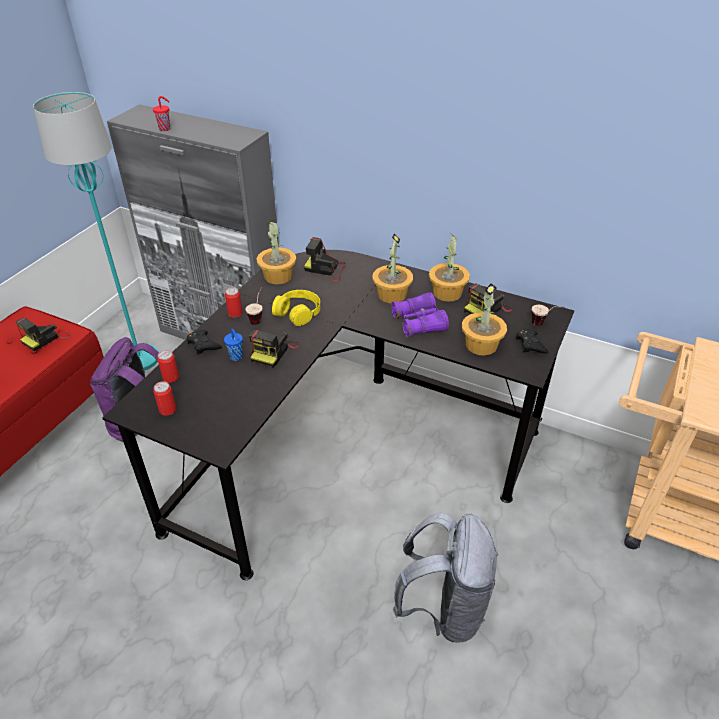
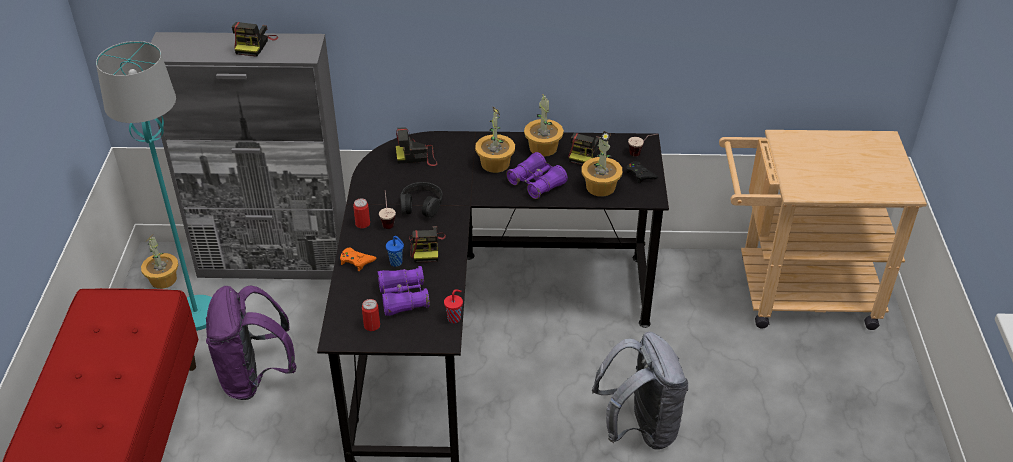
camera: 25 degrees left, 0 degrees up
(46, 338) = (138, 313): camera -> camera (255, 45)
(165, 129) = (217, 56): red cup -> red cup (454, 318)
(171, 377) = (351, 299): can -> none
(203, 344) = (356, 261): black game controller -> orange game controller
(216, 392) = (403, 298): none -> purple binoculars
(278, 276) = (376, 176): potted plant -> potted plant (164, 279)
(298, 312) = (421, 205): yellow headphones -> black headphones

